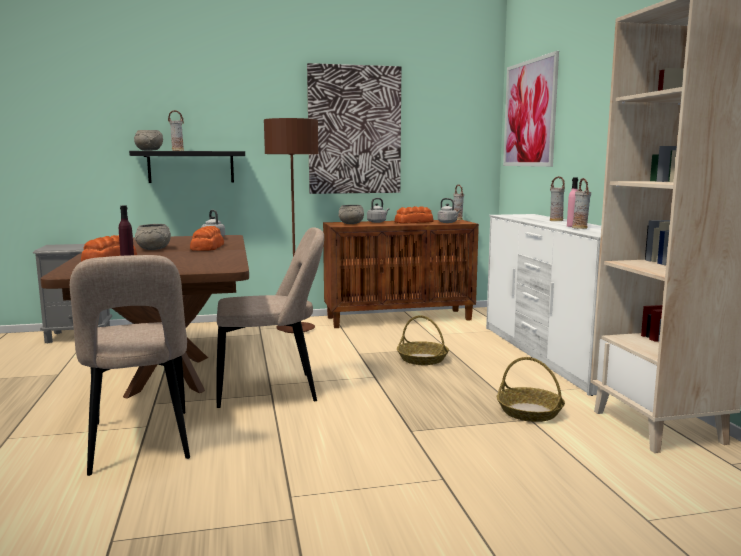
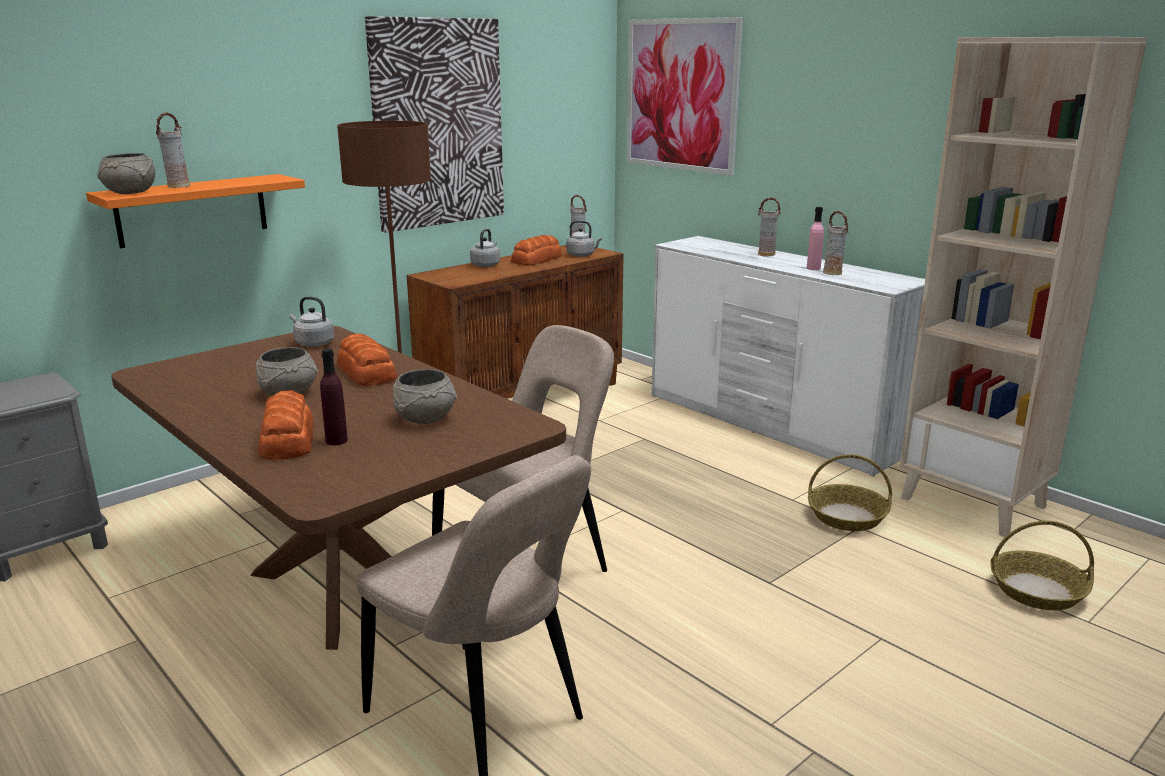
camera: 30 degrees left, 10 degrees up
(191, 167) = (192, 210): black shelf -> orange shelf
(351, 223) = (460, 275): grey bowl -> grey bowl (426, 418)
(422, 359) = (641, 465): basket -> basket (1036, 591)

